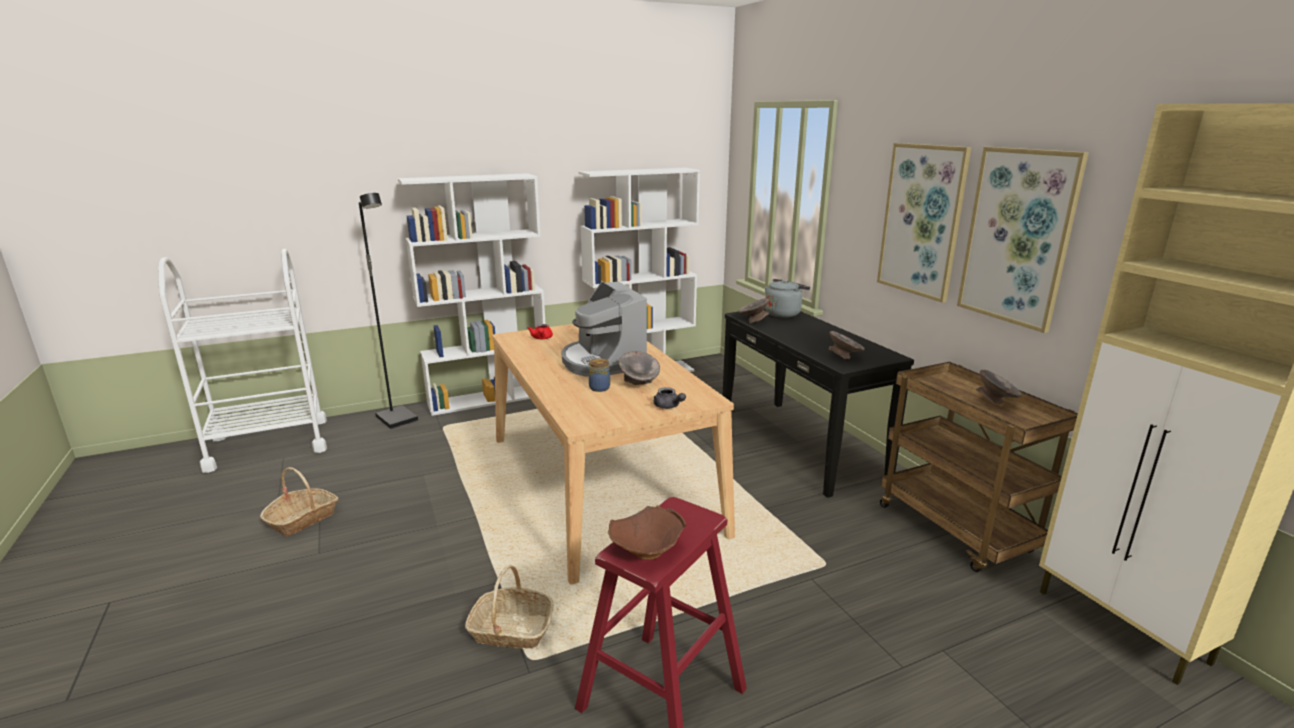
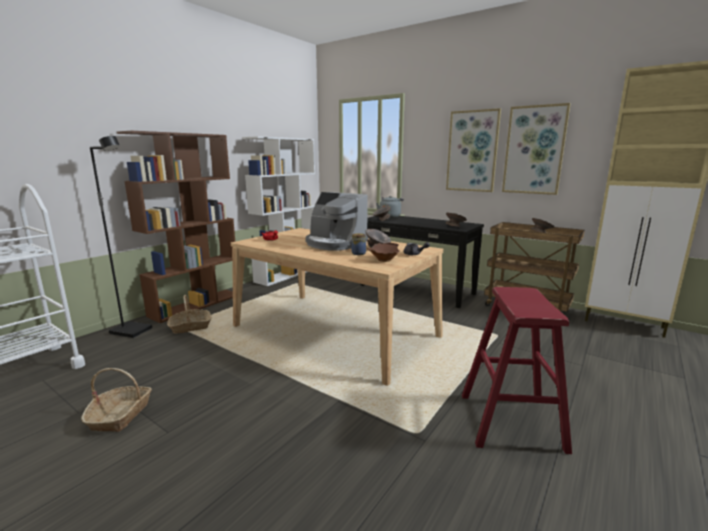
camera: 30 degrees left, 5 degrees down
(489, 398) = (196, 305): white bookcase -> brown bookcase
(511, 630) = (383, 423): basket -> basket (190, 327)
(646, 550) = (533, 308): brown bowl -> brown bowl (383, 260)

